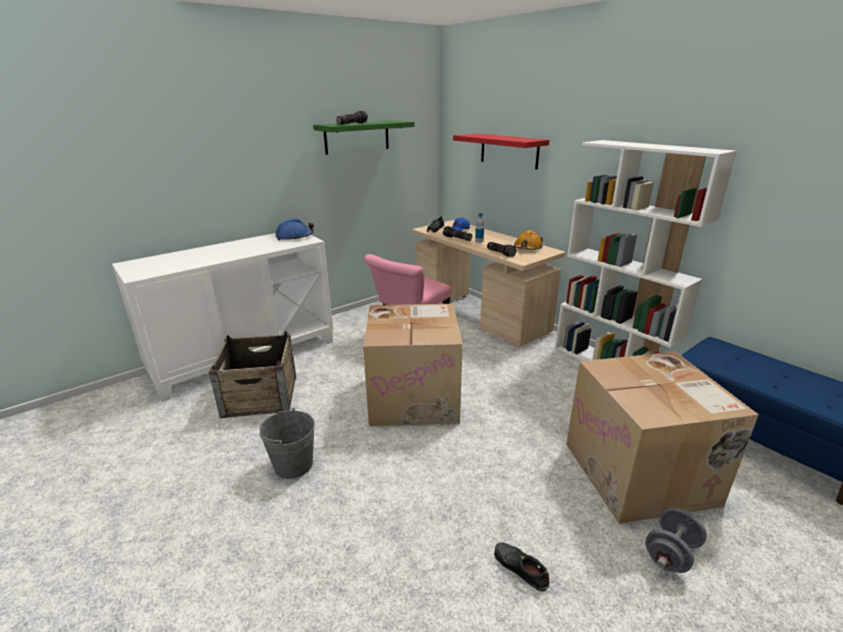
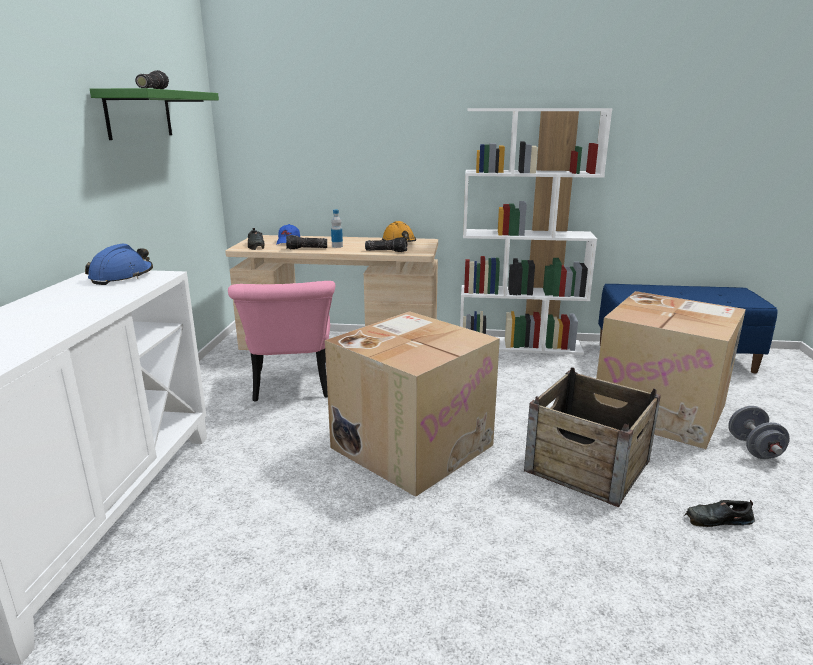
camera: 45 degrees left, 5 degrees down
(260, 395) = (209, 547): crate -> crate (587, 466)
(293, 465) = (406, 586): grey bucket -> none
(509, 150) = (338, 131): red shelf -> none

